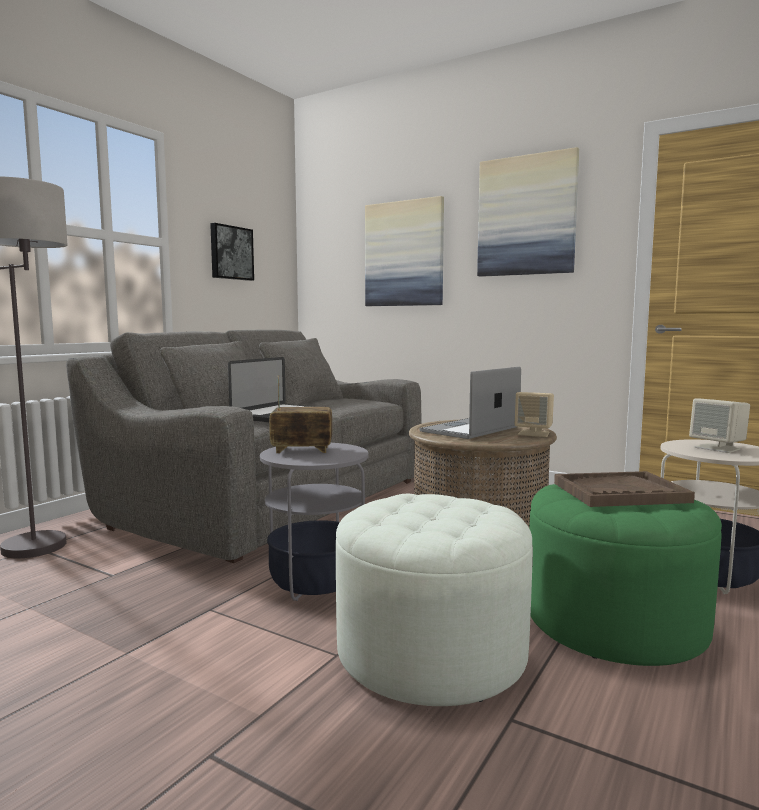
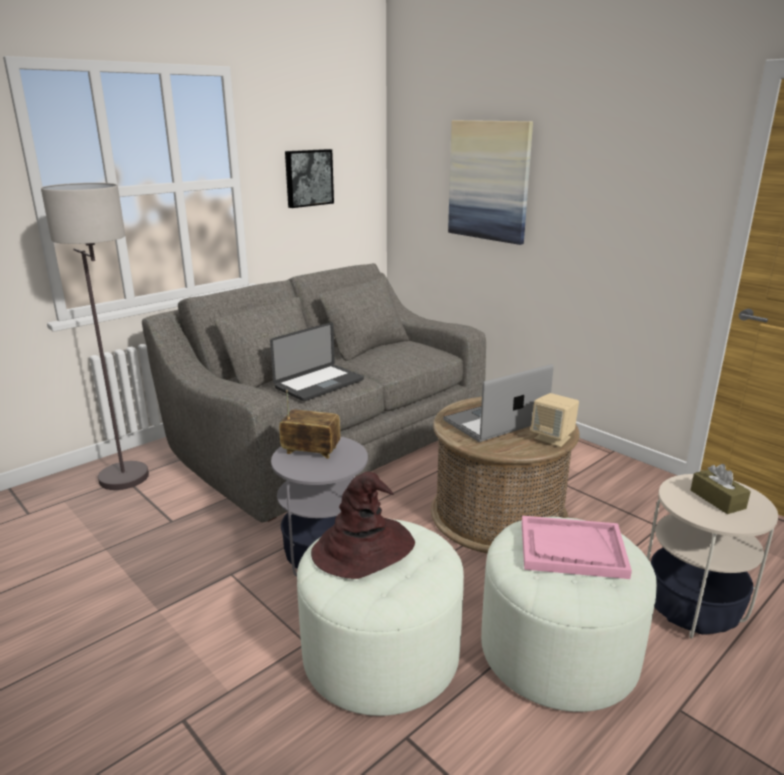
camera: 15 degrees right, 15 degrees up
(409, 510) = (363, 549): none -> brown hat
(526, 216) = (618, 158): picture -> none
(614, 621) = (558, 651): green ottoman -> white ottoman
(619, 492) = (572, 549): brown tray -> pink tray
(718, 448) = (717, 499): beige speaker -> brown tissue box

